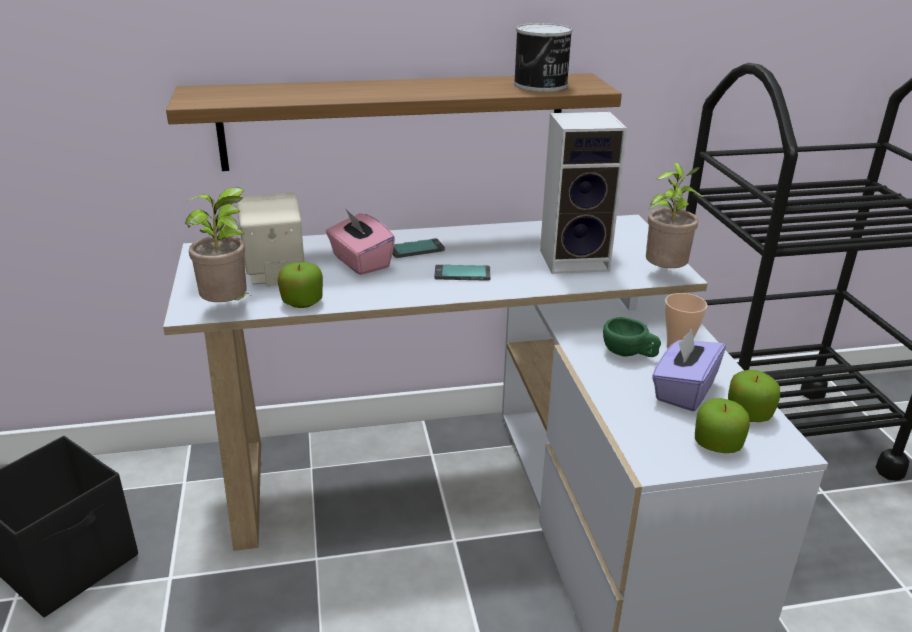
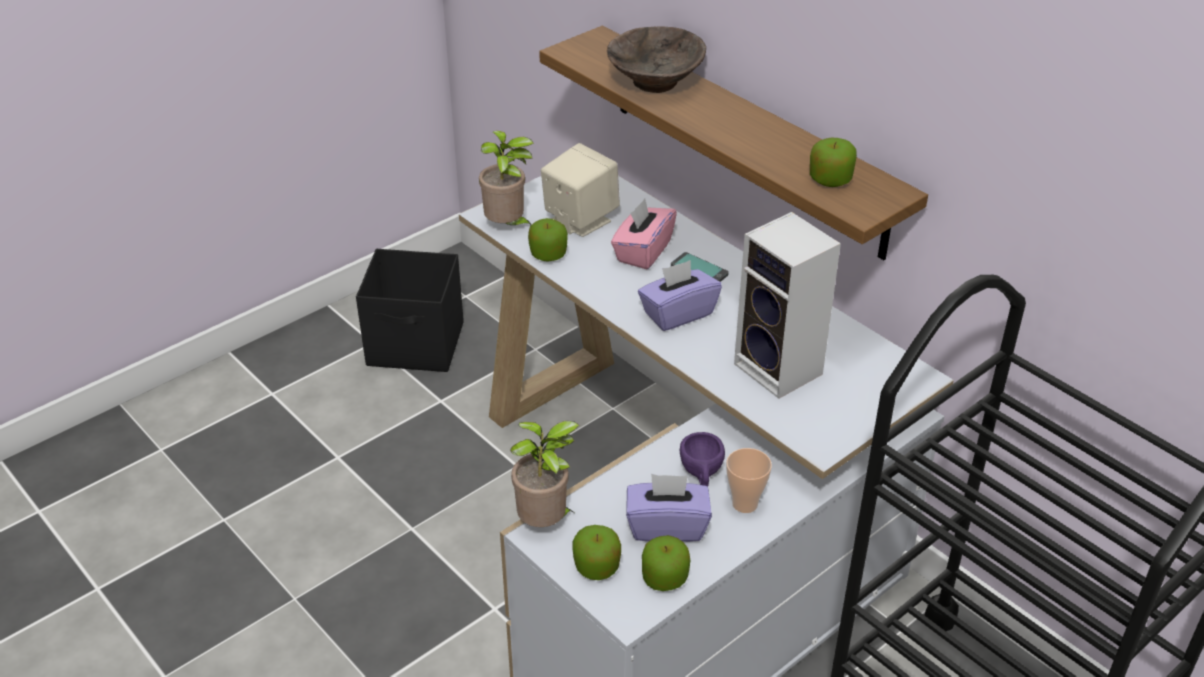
camera: 60 degrees right, 10 degrees up
(308, 91) = (655, 81): none -> brown bowl
(462, 274) = (678, 313): phone -> purple tissue box
(541, 85) = (830, 179): can -> apple
(629, 354) = (701, 474): green cup -> purple cup
(664, 274) = (810, 436): potted plant -> potted plant (546, 523)

